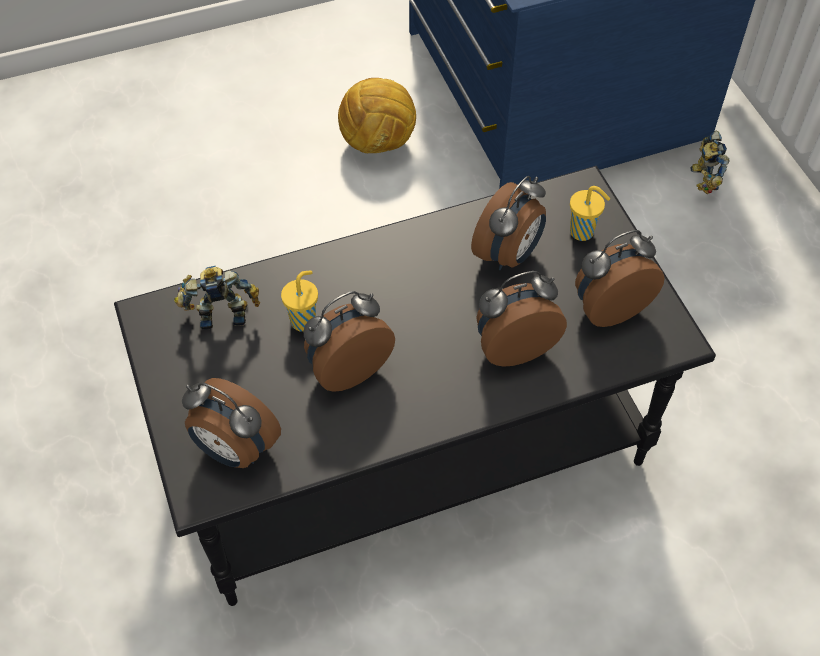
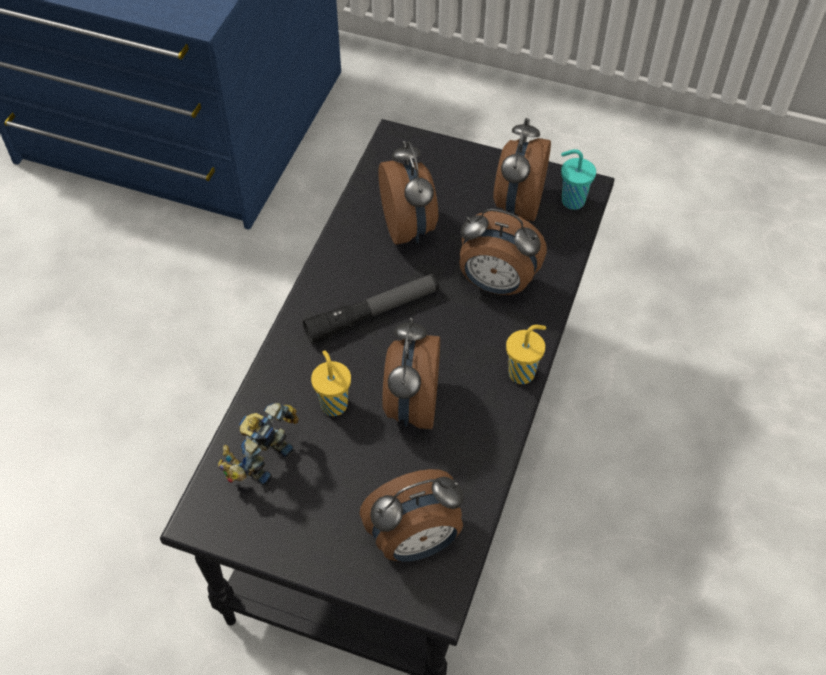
camera: 50 degrees left, 0 degrees up
(378, 143) = (101, 268): football -> none
(405, 288) = (373, 313): none -> flashlight
(513, 346) = (496, 284): alarm clock -> alarm clock turned 90 degrees counterclockwise
(583, 232) = (436, 170): yellow cup -> yellow cup (523, 372)
(654, 340) = (571, 200): none -> turquoise cup
(701, 179) = (369, 106): toy robot -> none

